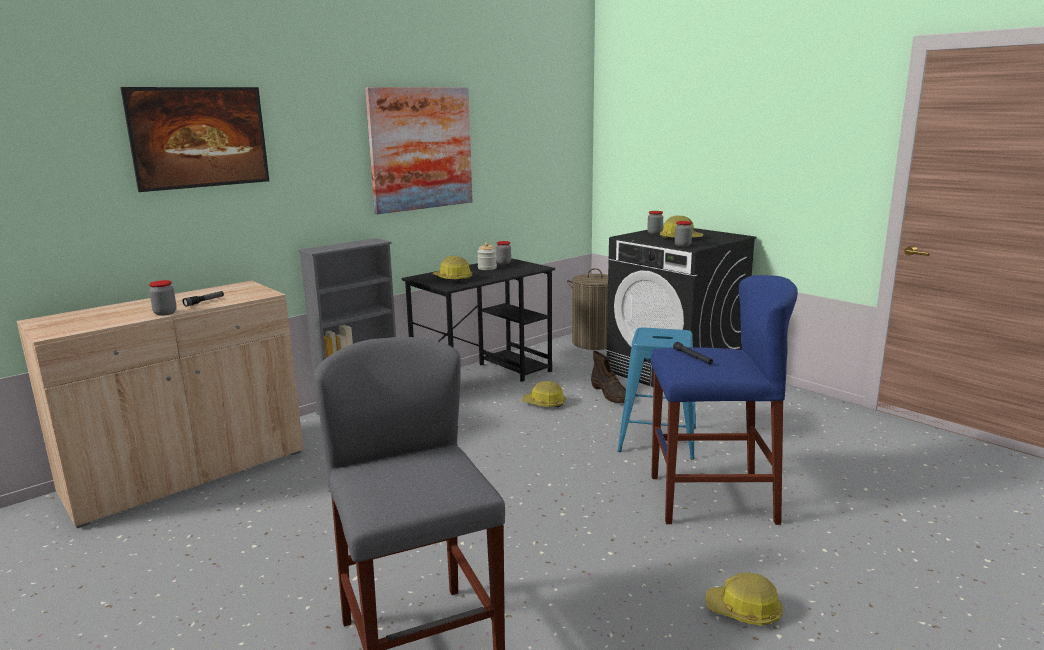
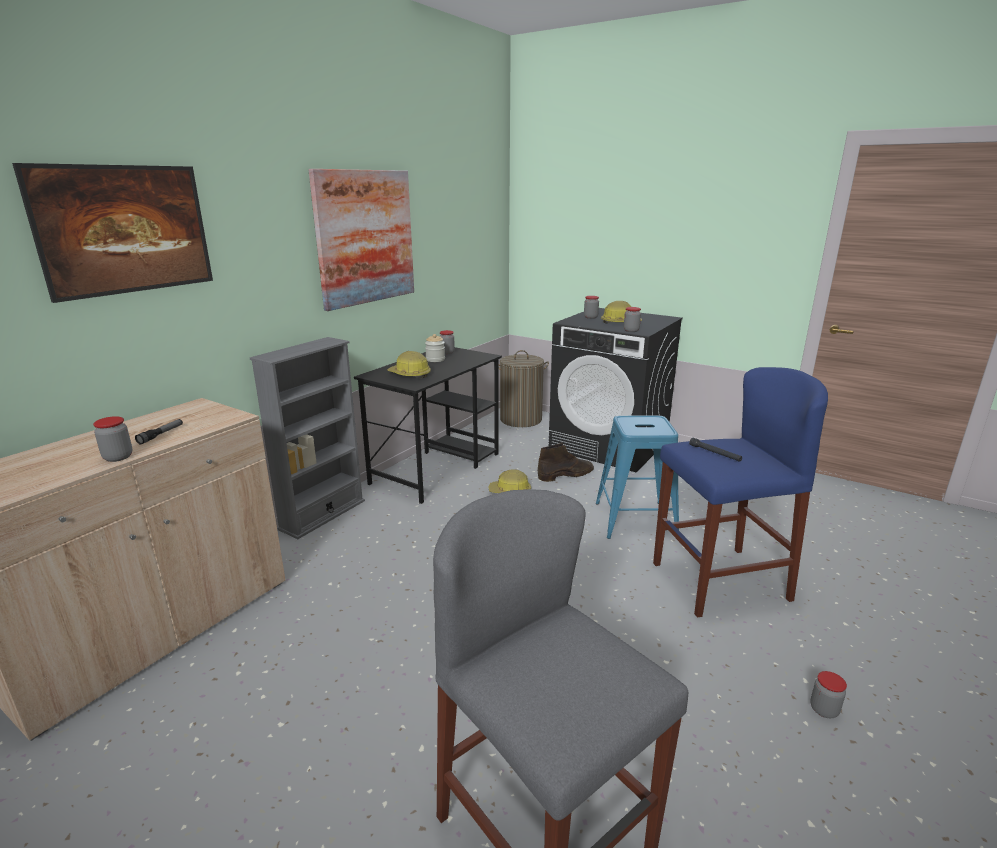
camera: 15 degrees left, 5 degrees up
(611, 394) = (566, 474): brown boot -> brown boot turned 75 degrees counterclockwise
(744, 611) = (824, 710): hard hat -> jar

